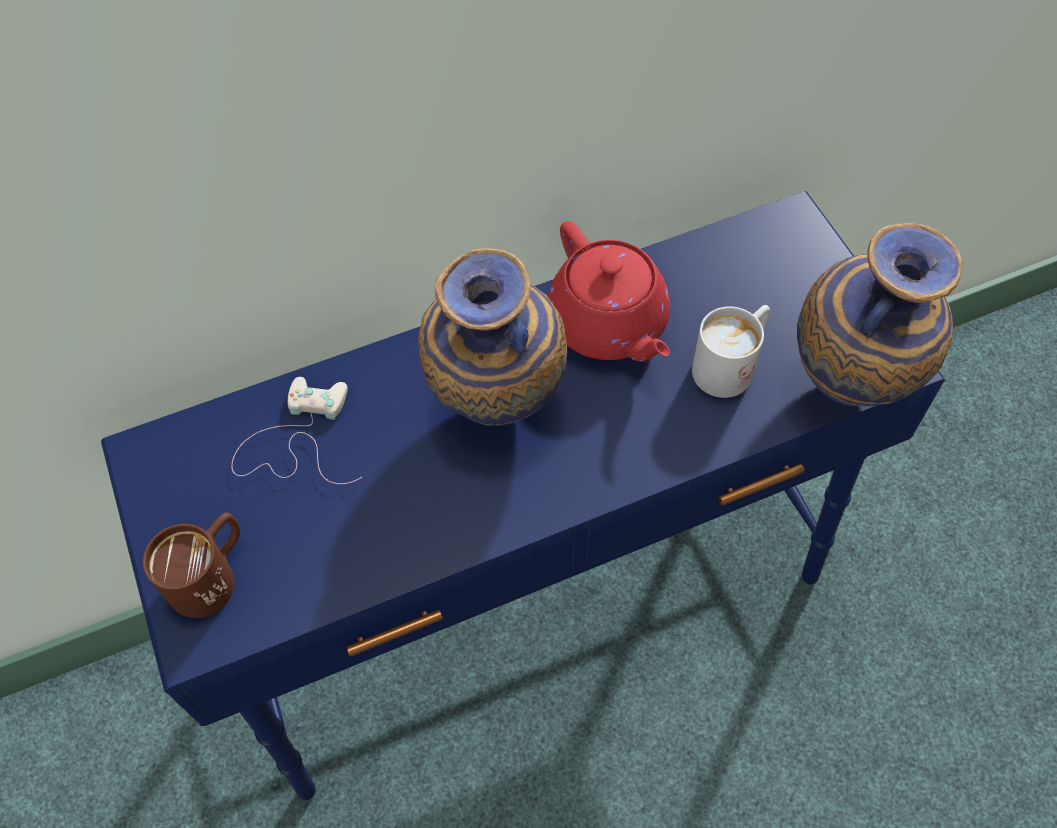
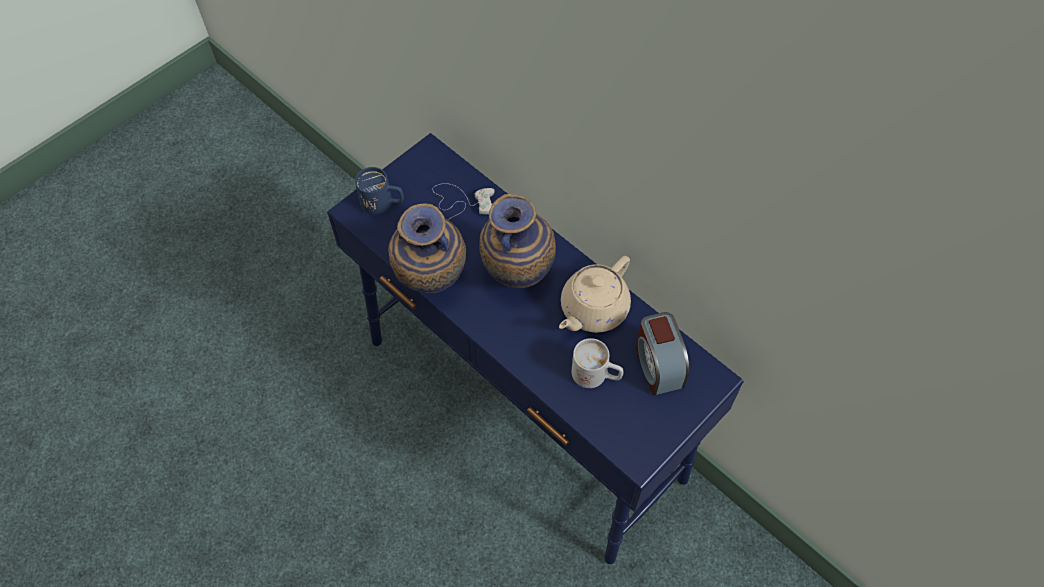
camera: 65 degrees right, 0 degrees up
(212, 574) = (383, 203): brown mug -> blue mug
(609, 324) = (593, 309): red teapot -> beige teapot
(743, 278) = (658, 365): none -> alarm clock
(847, 391) = (606, 438): vase -> vase (431, 285)

